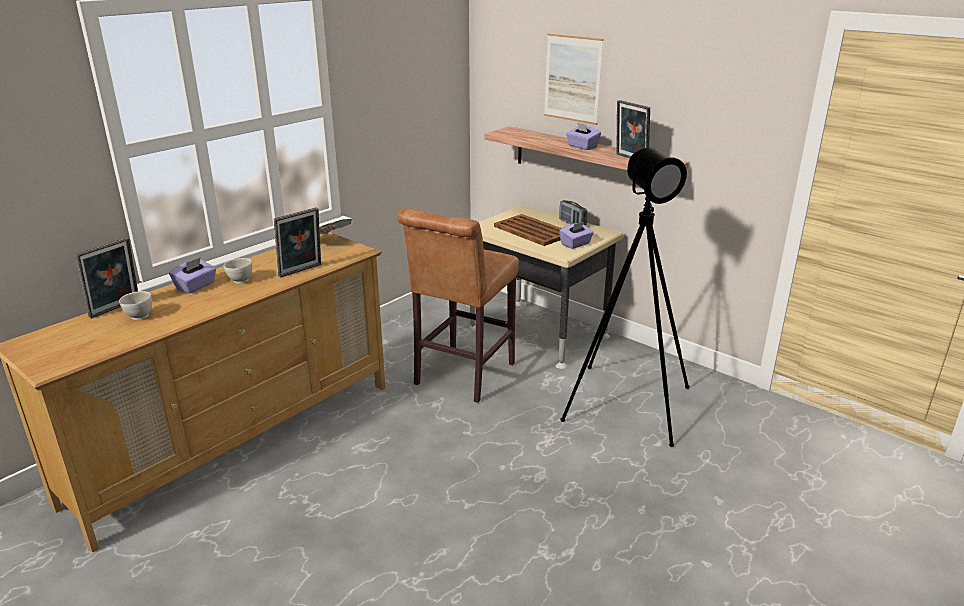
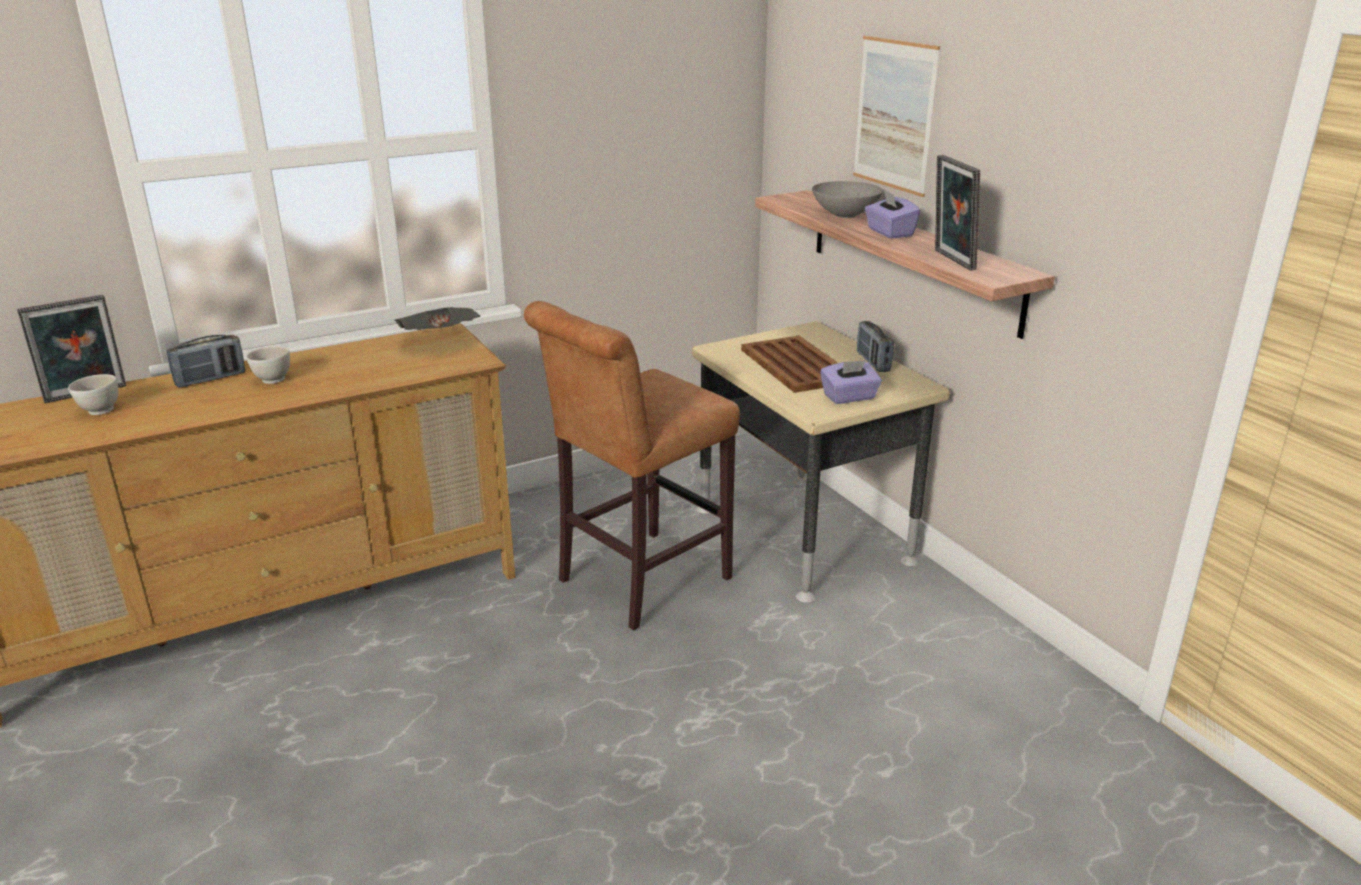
camera: 20 degrees right, 0 degrees up
(196, 286) = (210, 379): purple tissue box -> radio
(301, 271) = (364, 378): picture frame -> none
(548, 139) = (846, 215): none -> grey bowl
(627, 405) = (875, 689): black floor lamp -> none

